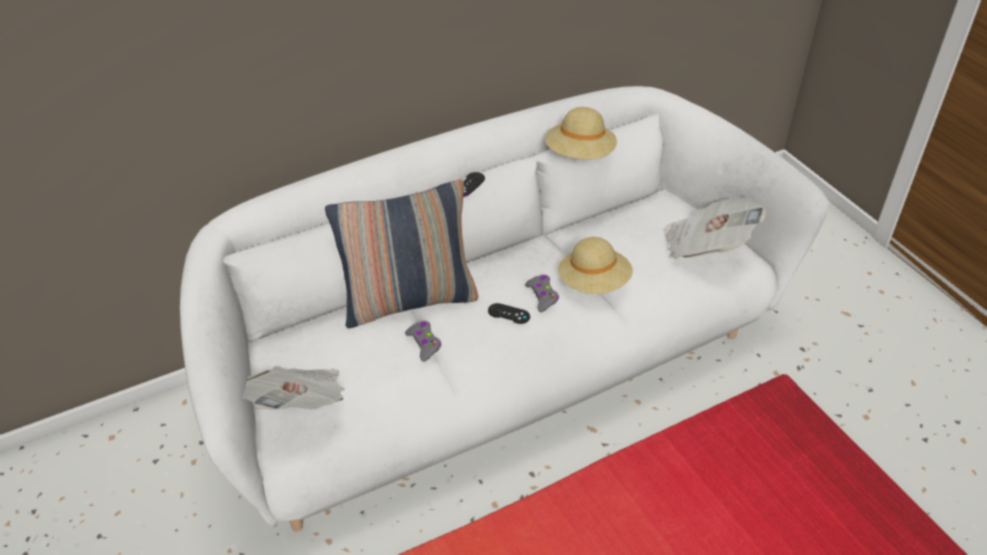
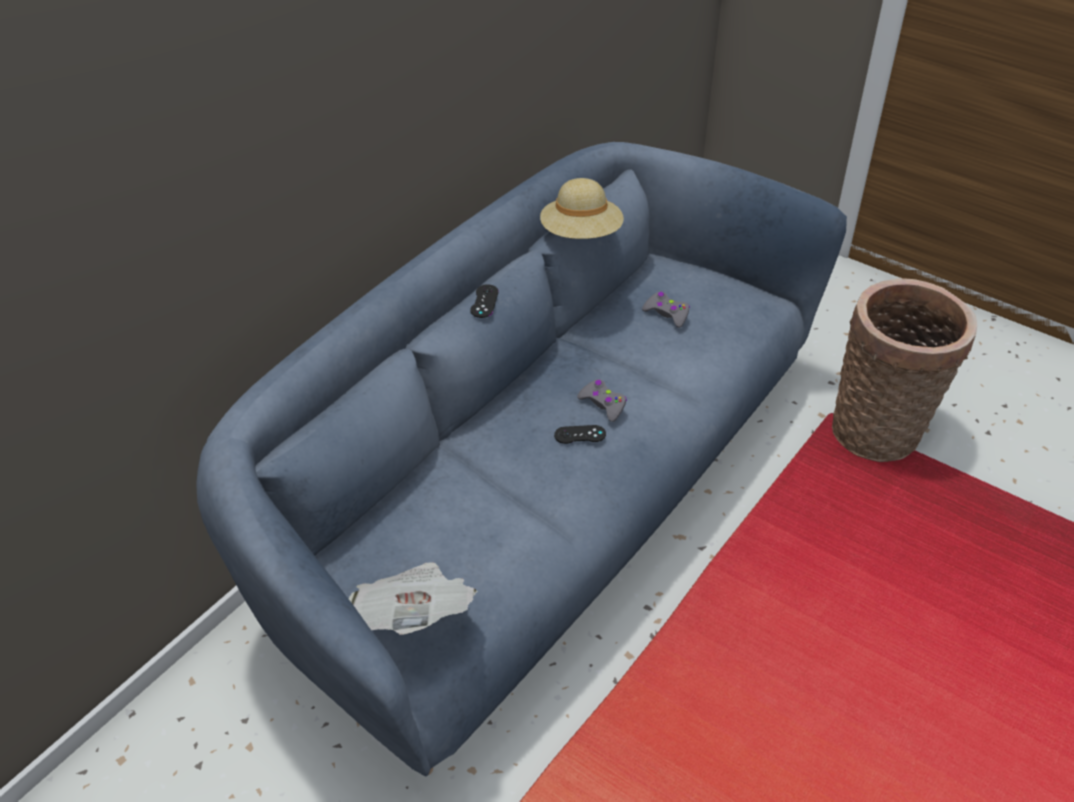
camera: 25 degrees left, 0 degrees up
(408, 300) = (460, 457): pillow -> none
(424, 344) = (510, 499): grey game controller -> grey game controller (667, 313)
(494, 369) = (539, 509): white sofa -> blue sofa
(594, 283) = (645, 373): beige hat -> none
(707, 245) = (732, 298): newspaper -> none
(821, 405) = (881, 432): none -> basket

